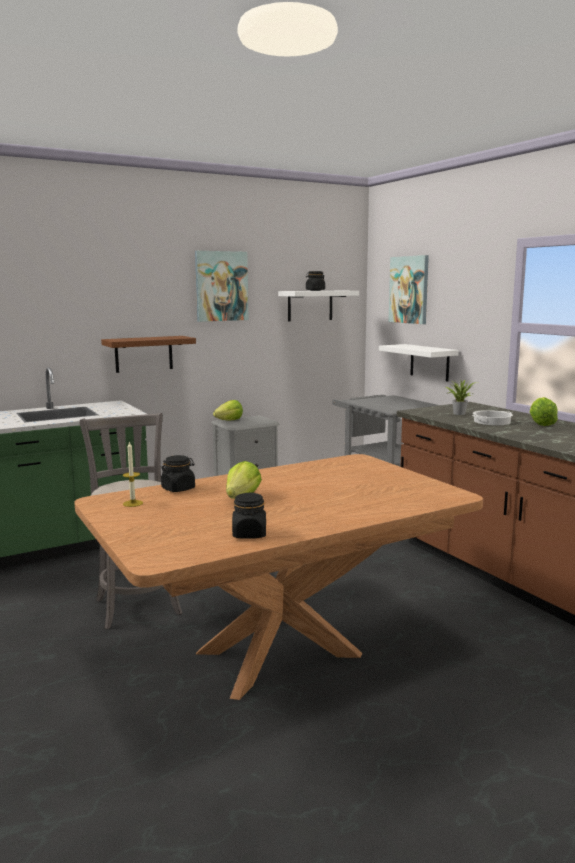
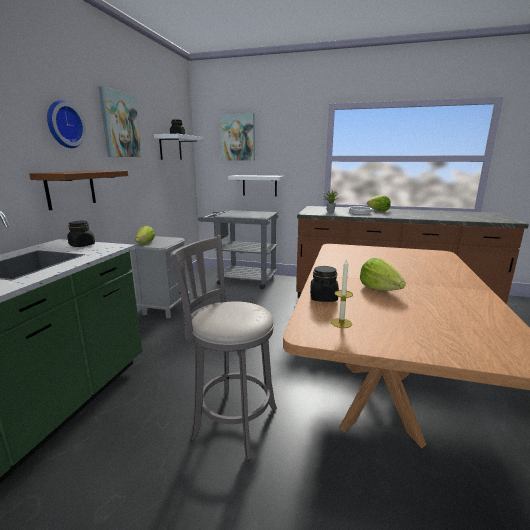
camera: 45 degrees left, 5 degrees up
(144, 294) = (63, 124): none -> wall clock
(249, 534) = (478, 311): black jar -> black jar (82, 245)

